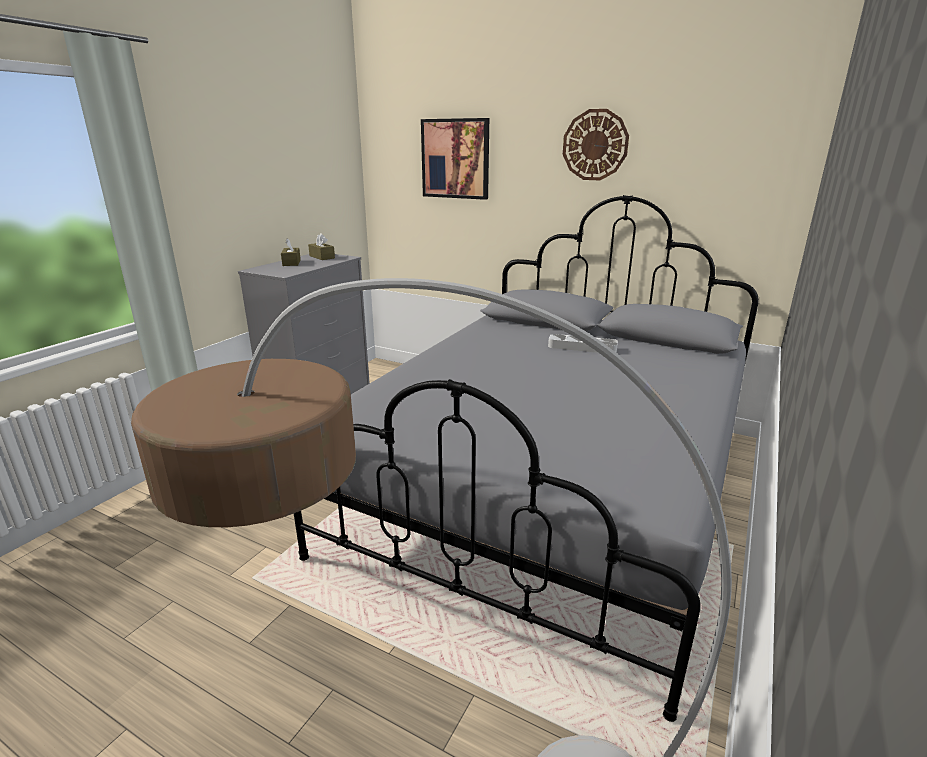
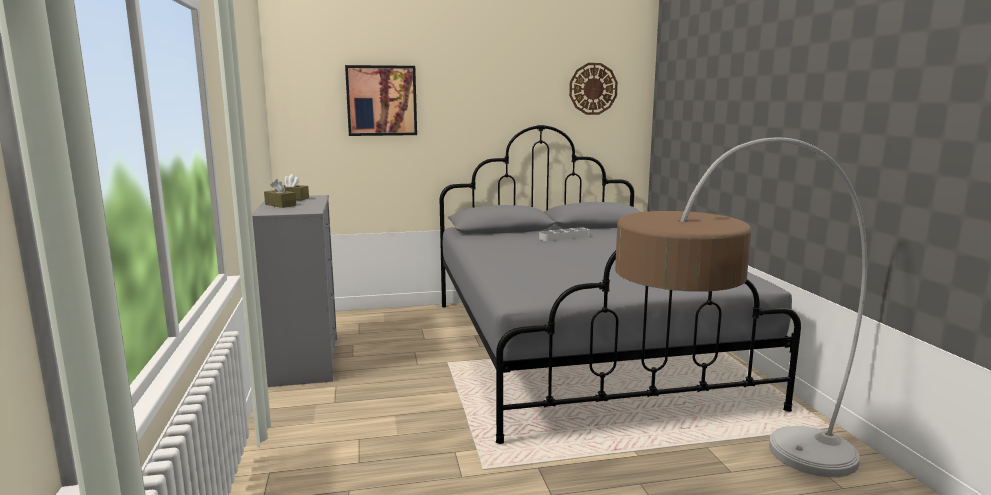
camera: 40 degrees left, 10 degrees down
(595, 145) = (508, 88): wall clock -> wall clock (593, 89)

